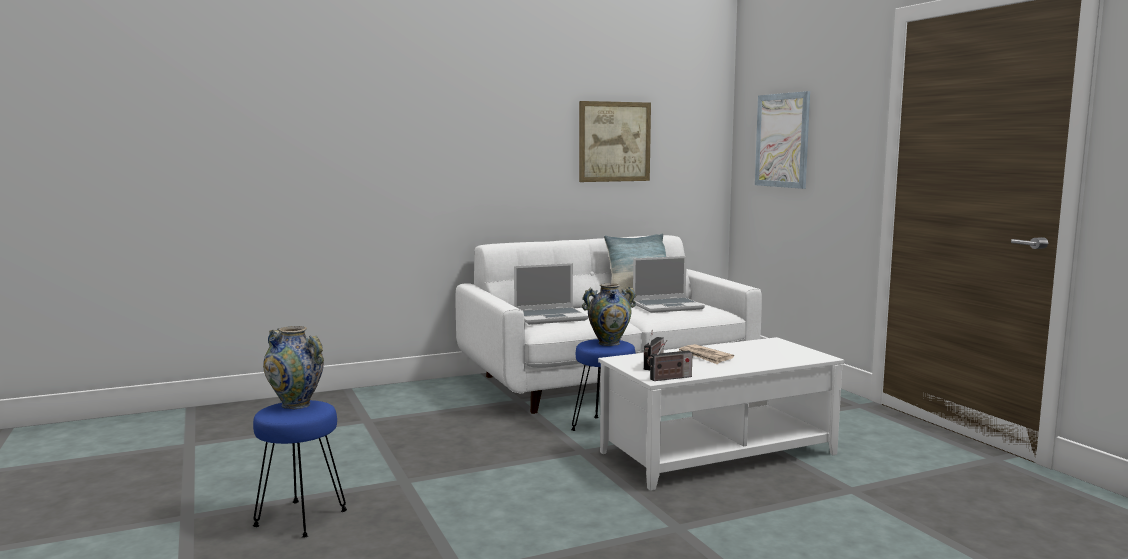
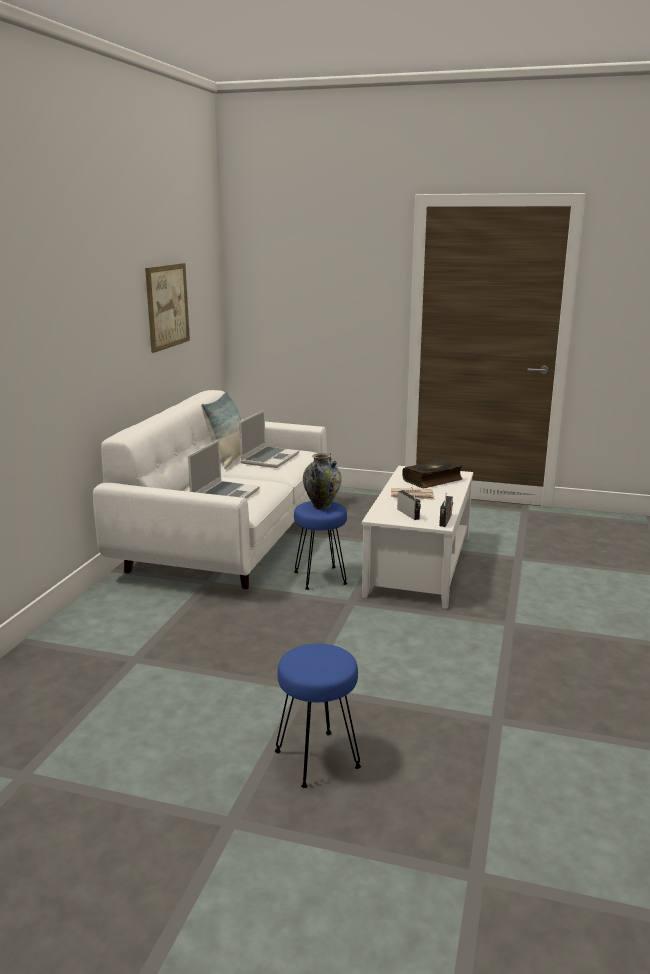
camera: 50 degrees left, 10 degrees up
(296, 405) = (306, 657): vase -> none
(770, 353) = (433, 480): none -> book
(782, 140) = (292, 294): picture -> none

